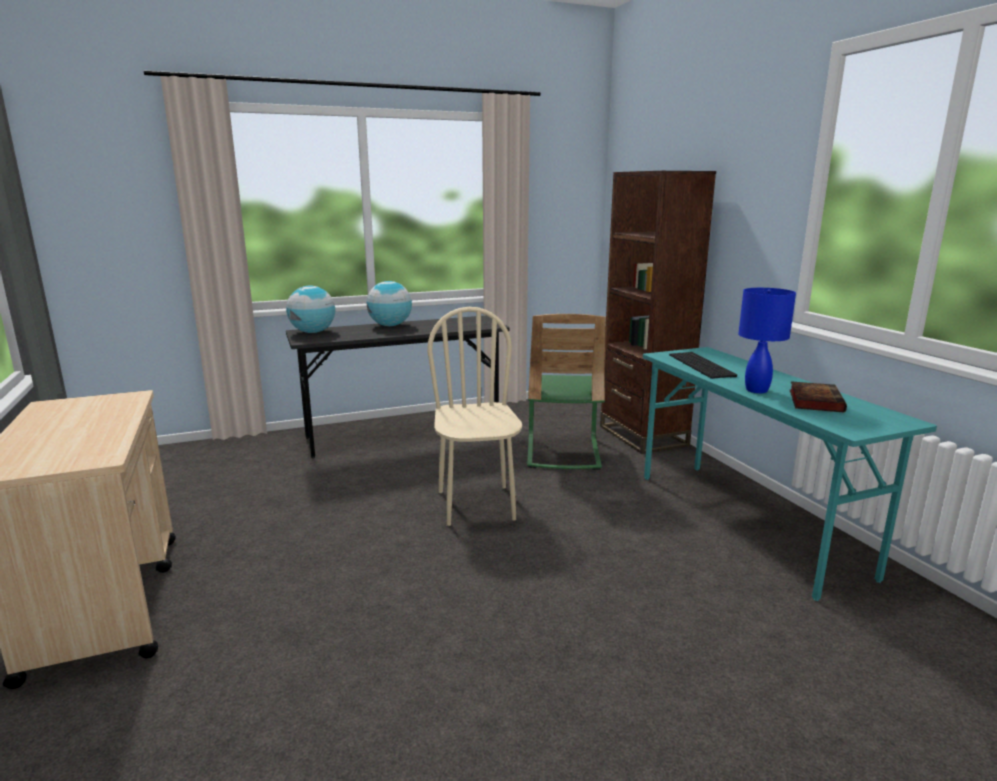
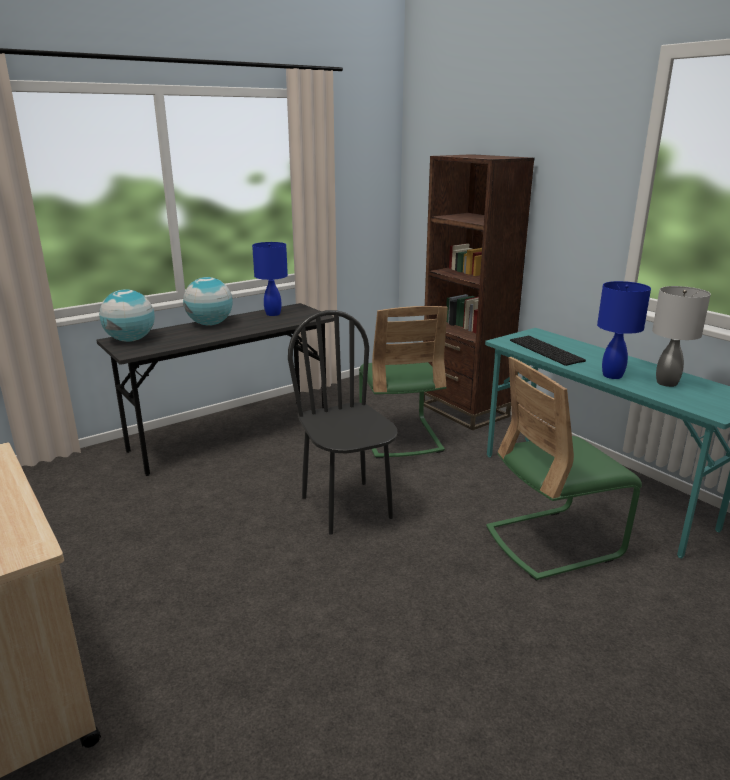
camera: 15 degrees left, 5 degrees up
(453, 321) = (273, 314): none -> blue table lamp
(477, 505) = (347, 507): beige chair -> black chair
(673, 564) = (553, 542): none -> green chair
(814, 400) = (666, 383): book -> grey table lamp

